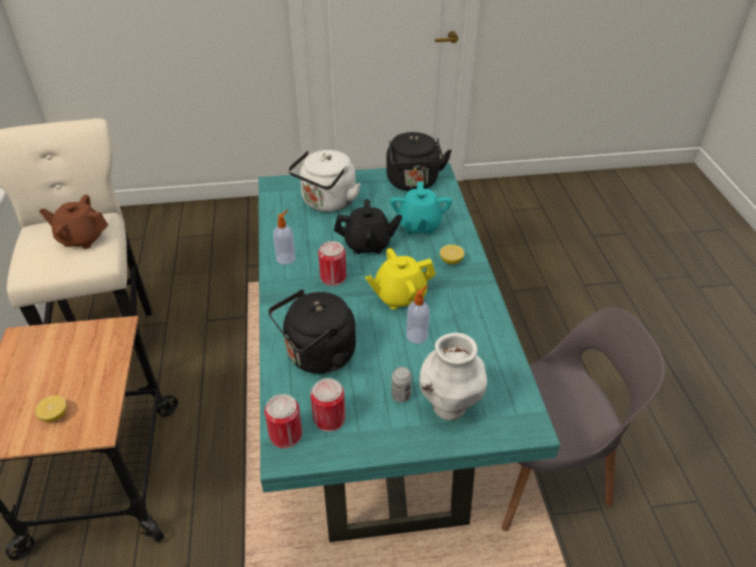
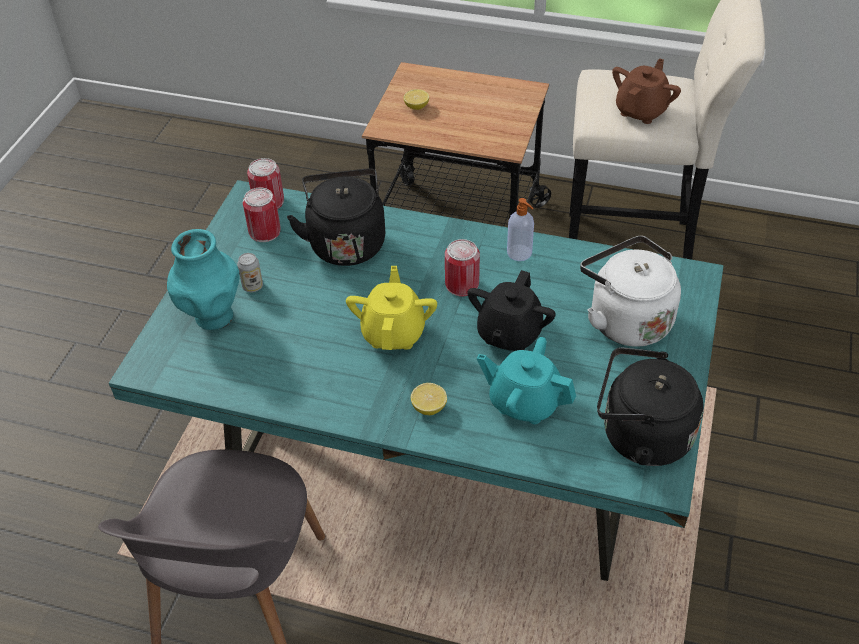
camera: 115 degrees right, 5 degrees up
(417, 335) = (322, 326): soap dispenser -> none
(449, 407) = (213, 316): white vase -> turquoise vase

